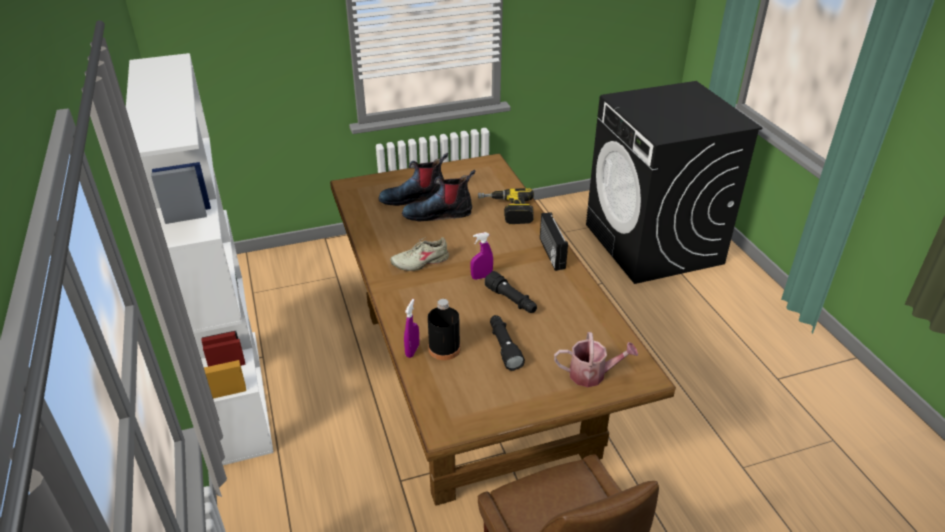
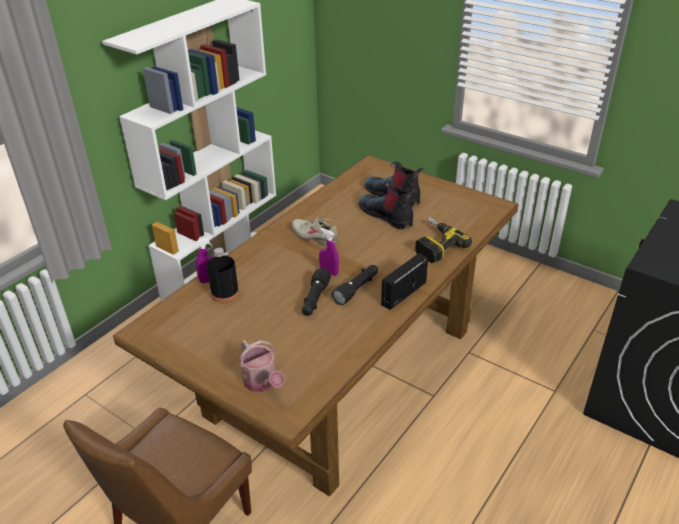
camera: 55 degrees right, 0 degrees up
(504, 347) = (253, 321): black flashlight -> black flashlight (357, 289)

